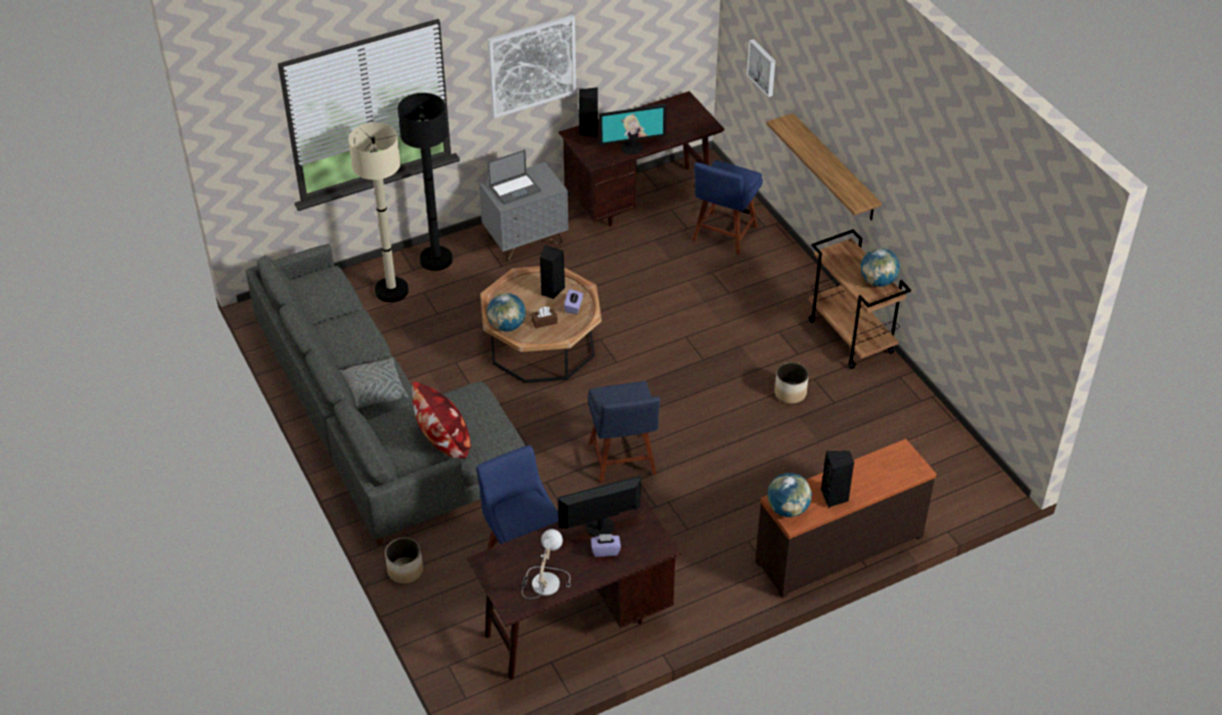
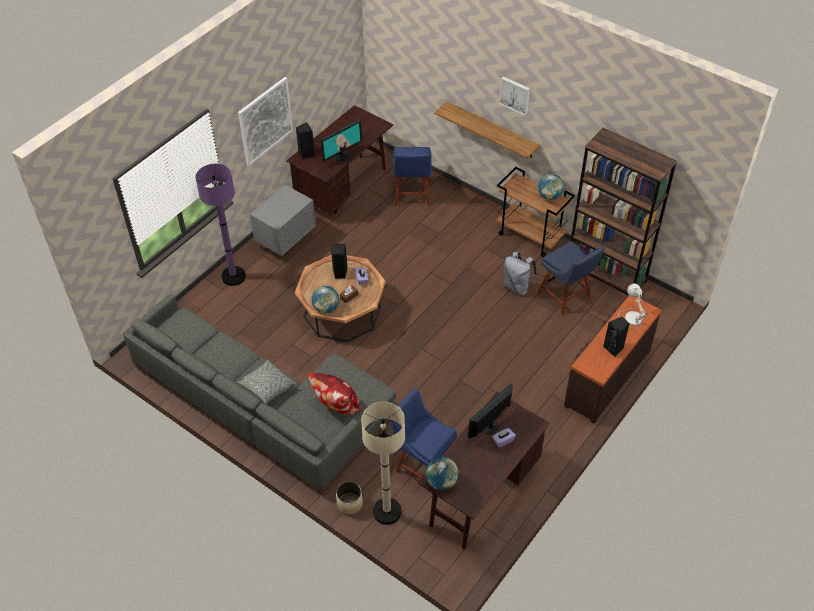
camera: 25 degrees left, 5 degrees up
(391, 290) = (216, 309): beige floor lamp -> beige floor lamp (387, 511)
(436, 259) = (233, 276): black floor lamp -> purple floor lamp
(515, 188) = (277, 210): laptop -> none
(543, 582) = (478, 479): table lamp -> table lamp (631, 318)
(623, 461) = (443, 371): blue chair -> blue chair (566, 296)
(763, 67) = (413, 75): picture -> picture (515, 95)
(788, 509) = (592, 367): globe -> globe (441, 482)
(790, 393) = (517, 286): planter -> grey backpack
(926, 419) = (606, 274): none -> brown bookcase

